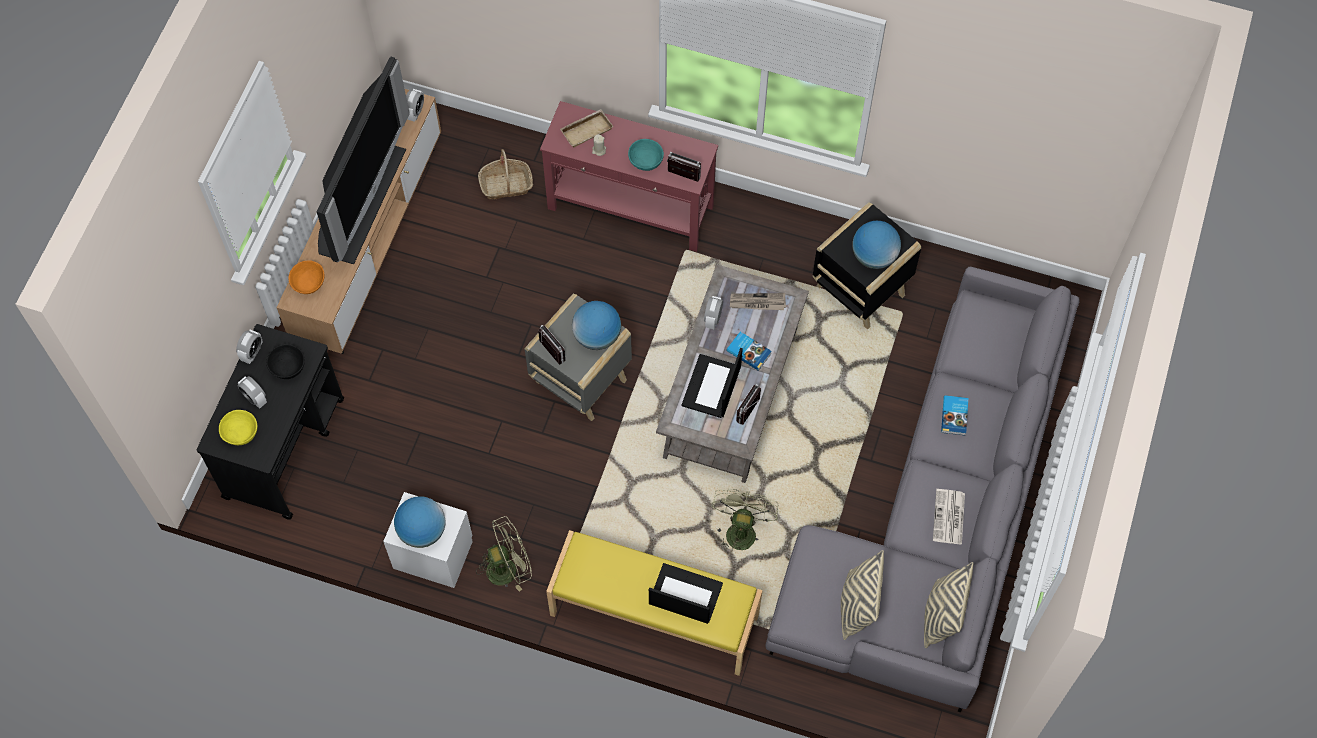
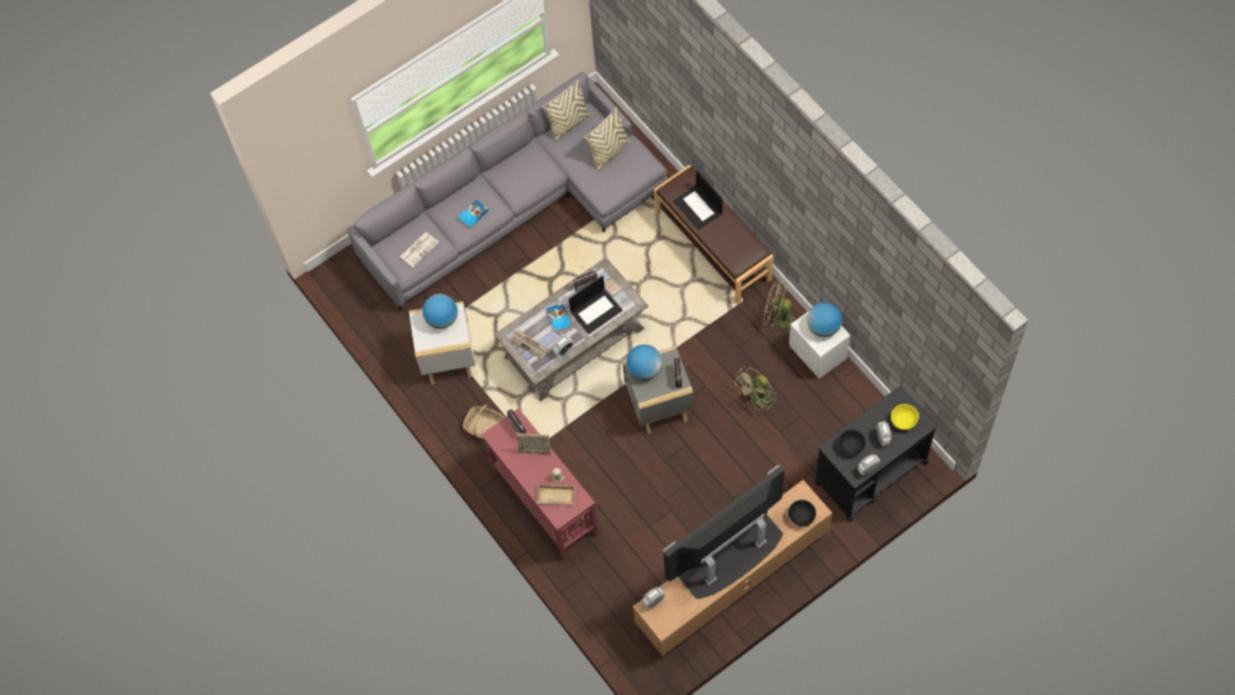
camera: 140 degrees left, 0 degrees up
(308, 282) = (801, 517): orange bowl -> black bowl
(506, 185) = (613, 569): basket -> basket (485, 427)
(645, 161) = (534, 450): turquoise bowl -> picture frame
(654, 616) = (713, 245): yellow bench -> brown bench
(740, 529) = (630, 263): green fan -> green fan (758, 400)
(859, 290) = (448, 358): black side table -> white side table
(949, 518) = (523, 165): newspaper -> newspaper (419, 249)

